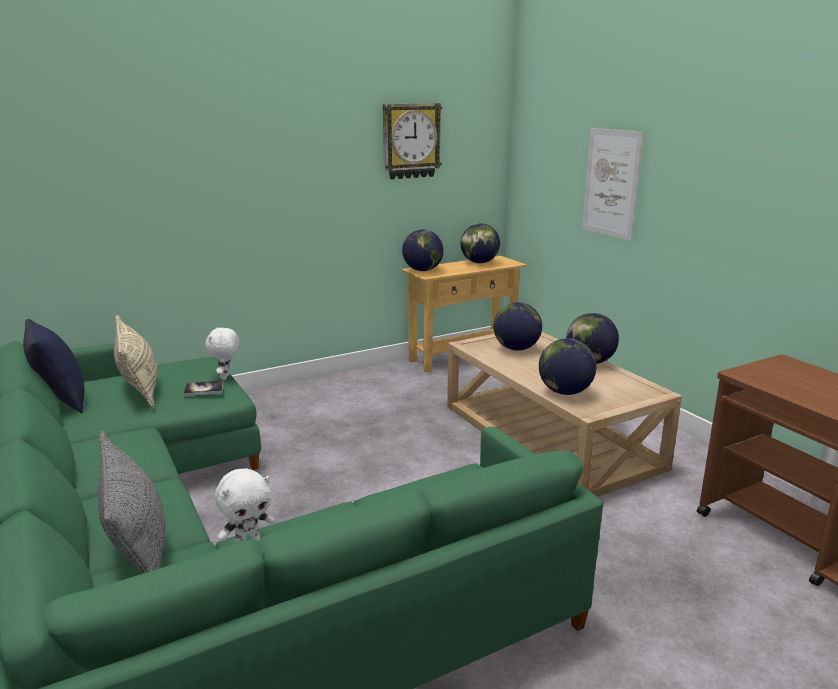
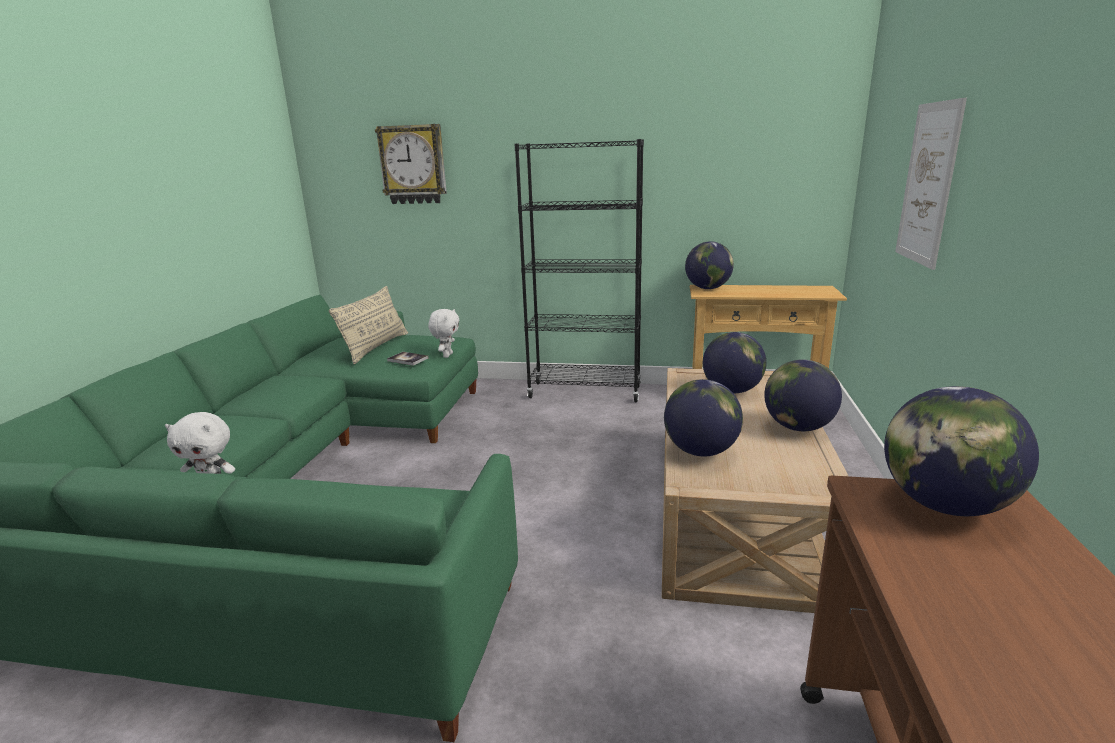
camera: 40 degrees right, 0 degrees up
(61, 401) = (322, 346): blue pillow -> none
(137, 546) = (165, 457): grey pillow -> none
(226, 377) = (447, 355): white plush toy -> white plush toy turned 150 degrees clockwise
(328, 386) = (585, 392): none -> black bookcase
(410, 141) = (711, 138): wall clock -> wall clock (413, 165)
(479, 262) = (789, 289): globe -> globe (945, 505)

